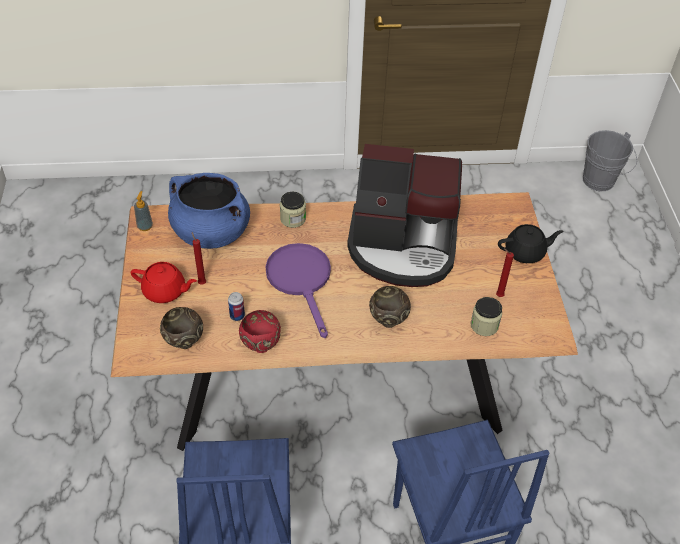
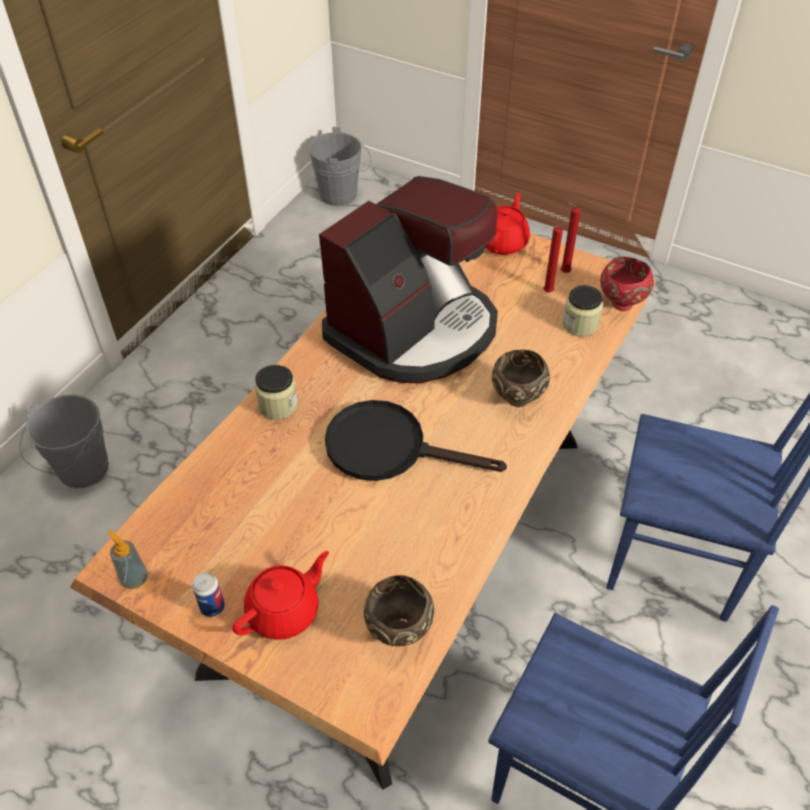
camera: 55 degrees left, 0 degrees up
(201, 282) = (304, 558): red candle -> red candle (563, 272)
(211, 232) = (221, 504): blue cooking pot -> none
(237, 316) = (396, 545): can -> can (212, 607)
(260, 345) = (466, 543): red bowl -> red bowl (620, 304)
(268, 201) = (80, 473): none -> grey bucket
(301, 280) = (390, 448): purple frying pan -> black frying pan
(525, 252) = (503, 242): black teapot -> red teapot

